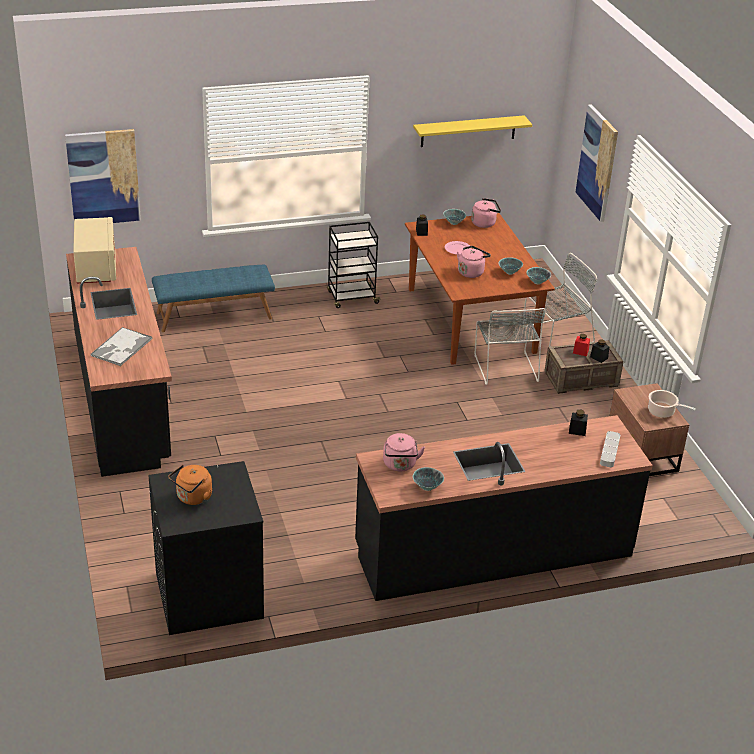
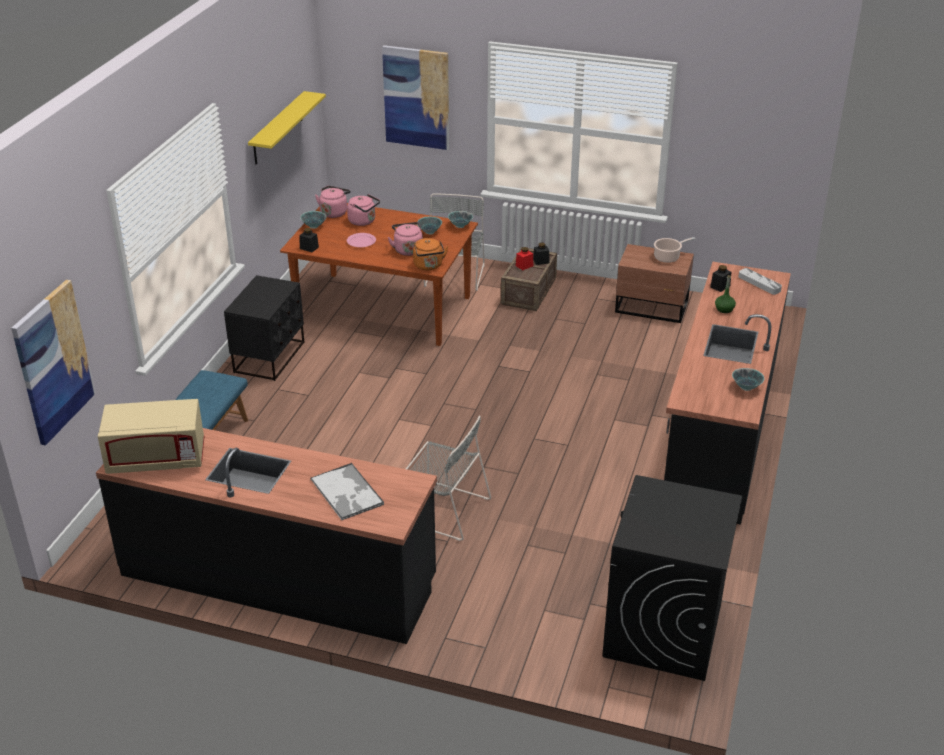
camera: 55 degrees left, 0 degrees up
(96, 268) = (157, 459): beige microwave -> beige microwave turned 150 degrees clockwise
(193, 498) = (675, 528): orange kettle -> orange kettle (429, 266)
(352, 298) = (270, 357): black cart -> black nightstand
(400, 465) = (703, 390): pink kettle -> pink kettle (363, 221)
(505, 367) = (472, 320): grey chair -> grey chair (442, 509)
(541, 443) = (724, 309): none -> green bottle

